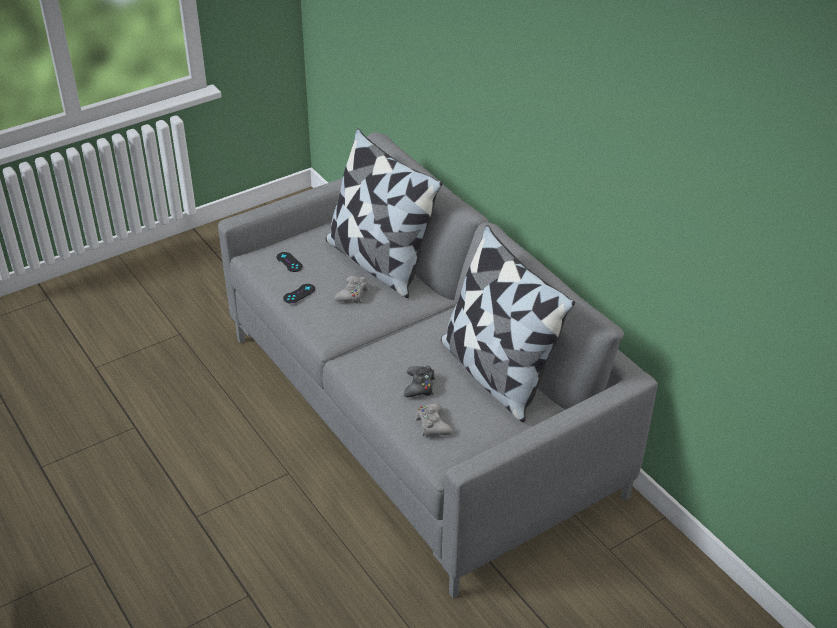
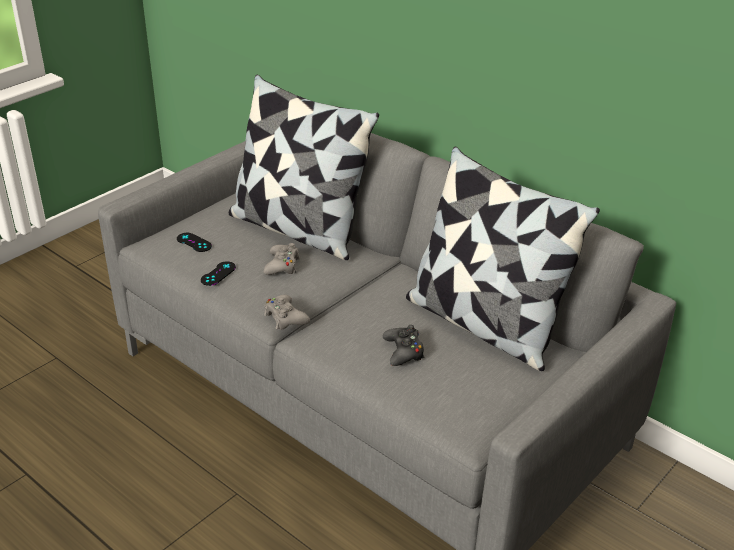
camera: 15 degrees left, 5 degrees down
(432, 425) = (439, 392): grey game controller -> grey game controller (285, 318)

